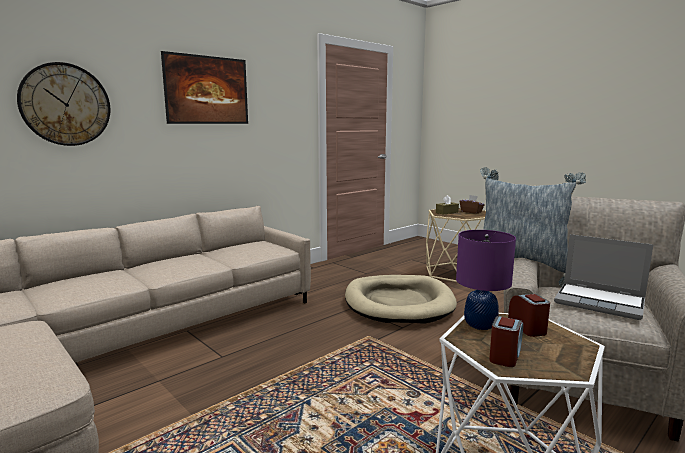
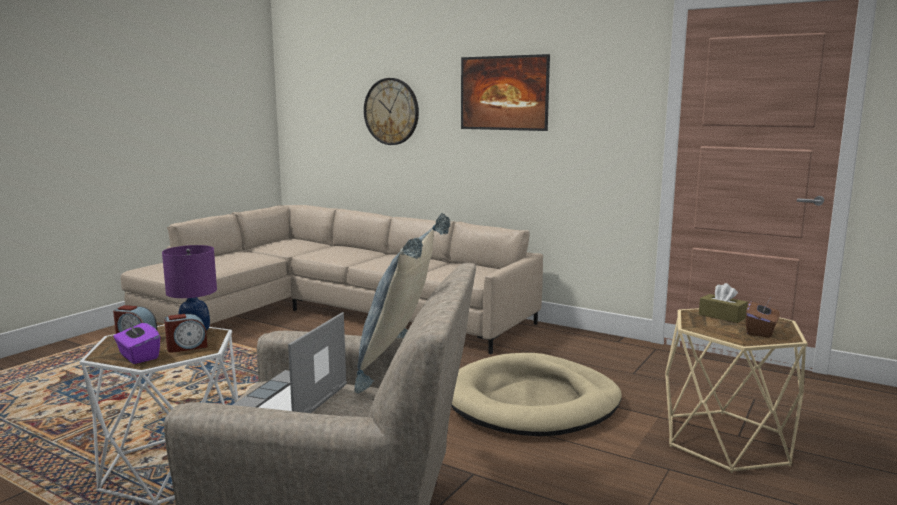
camera: 75 degrees right, 0 degrees up
(565, 349) = (138, 356): none -> purple tissue box

